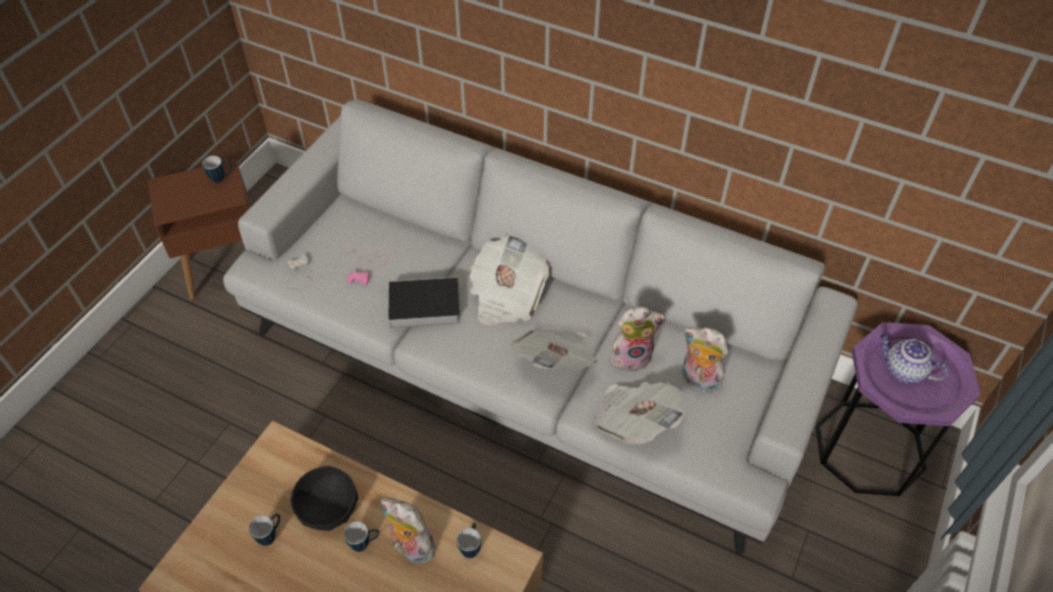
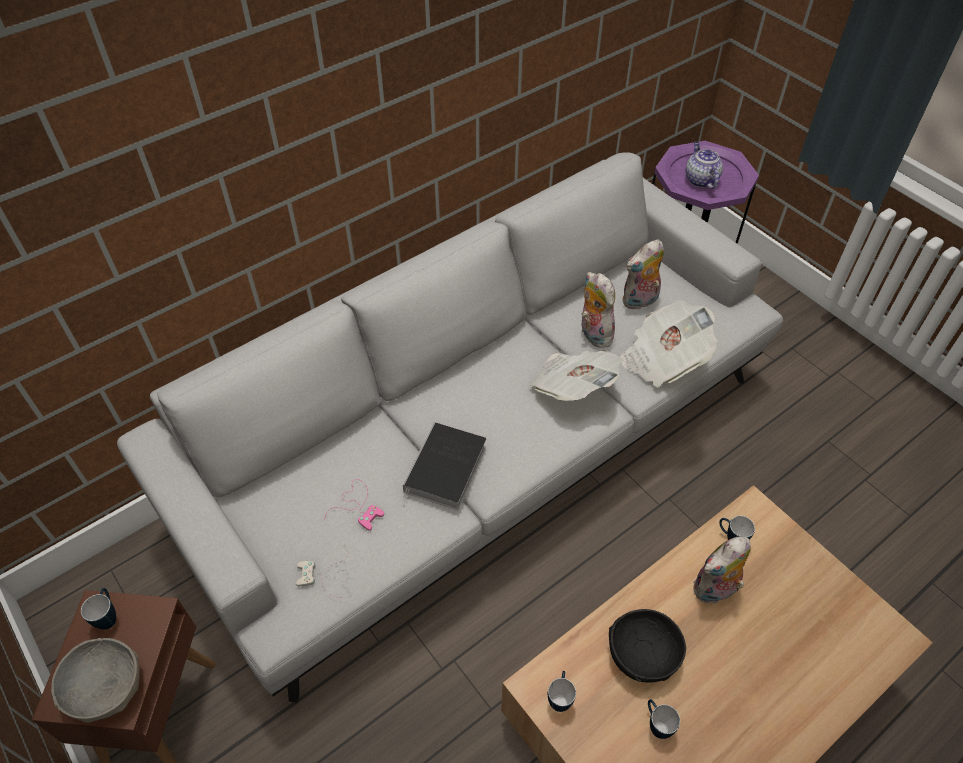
camera: 65 degrees left, 0 degrees up
(175, 200) = (107, 688): none -> grey bowl
(365, 544) = (697, 631): mug -> mug (560, 698)
(506, 296) = (474, 396): newspaper -> none
(631, 356) = (593, 333): plush toy -> plush toy turned 45 degrees counterclockwise
(903, 370) = (700, 179): teapot -> teapot turned 105 degrees clockwise

